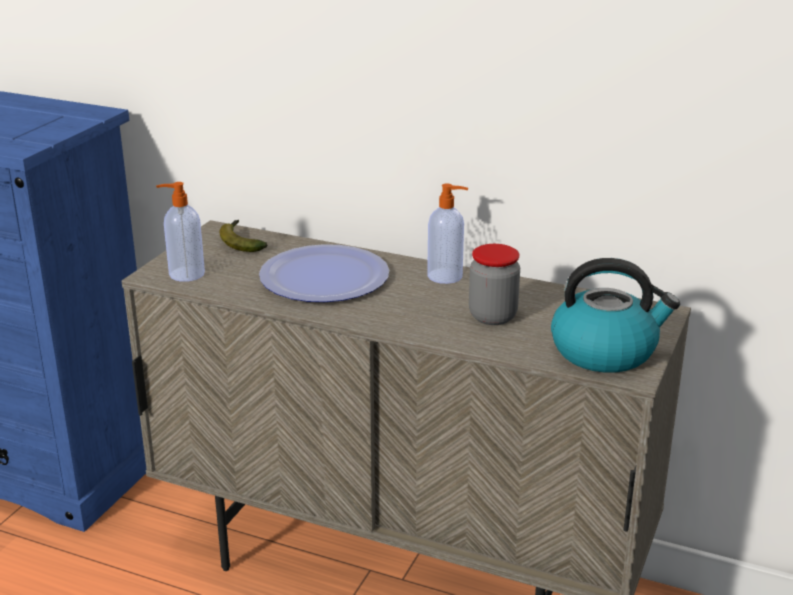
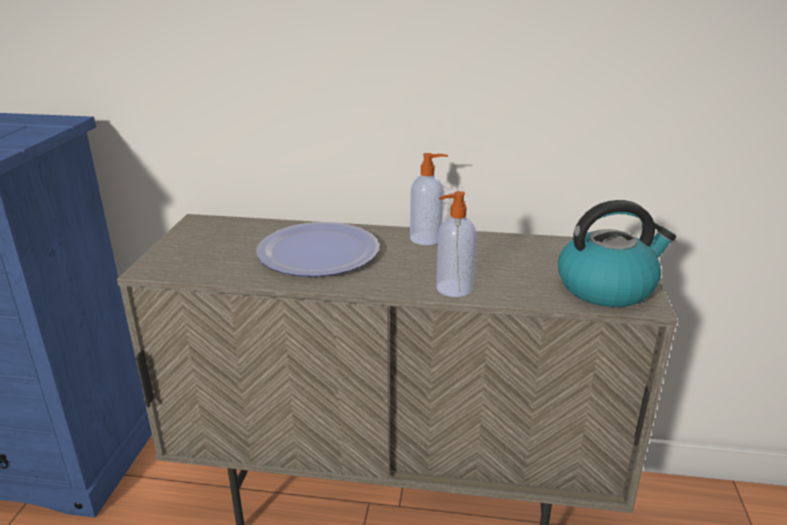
camera: 15 degrees left, 0 degrees up
(185, 274) = (182, 265): soap dispenser -> soap dispenser (453, 288)
(240, 242) = (224, 229): banana -> none
(492, 316) = (490, 269): jar -> none

